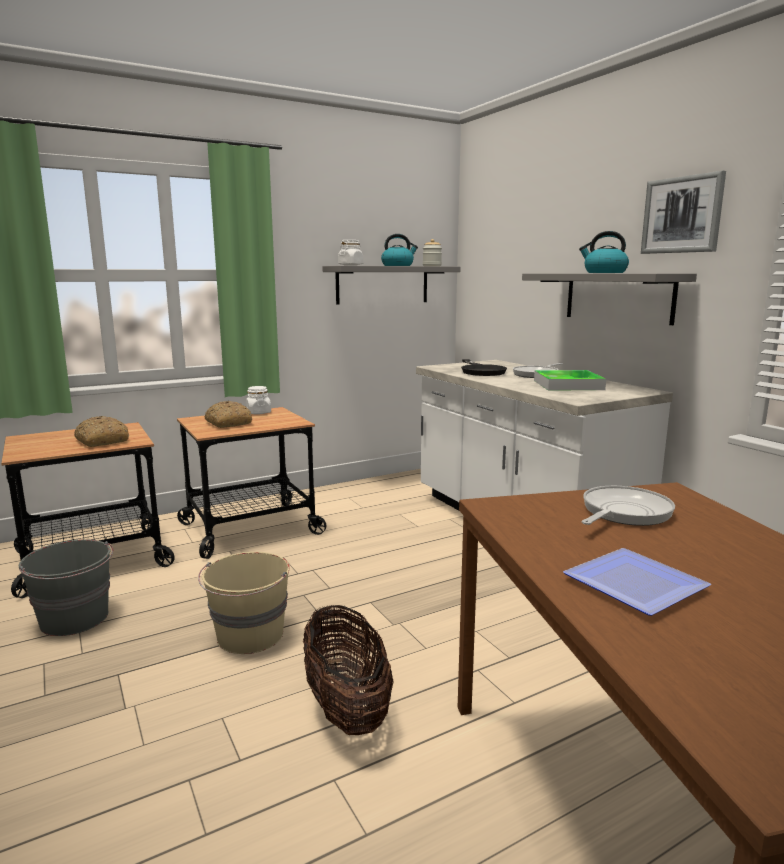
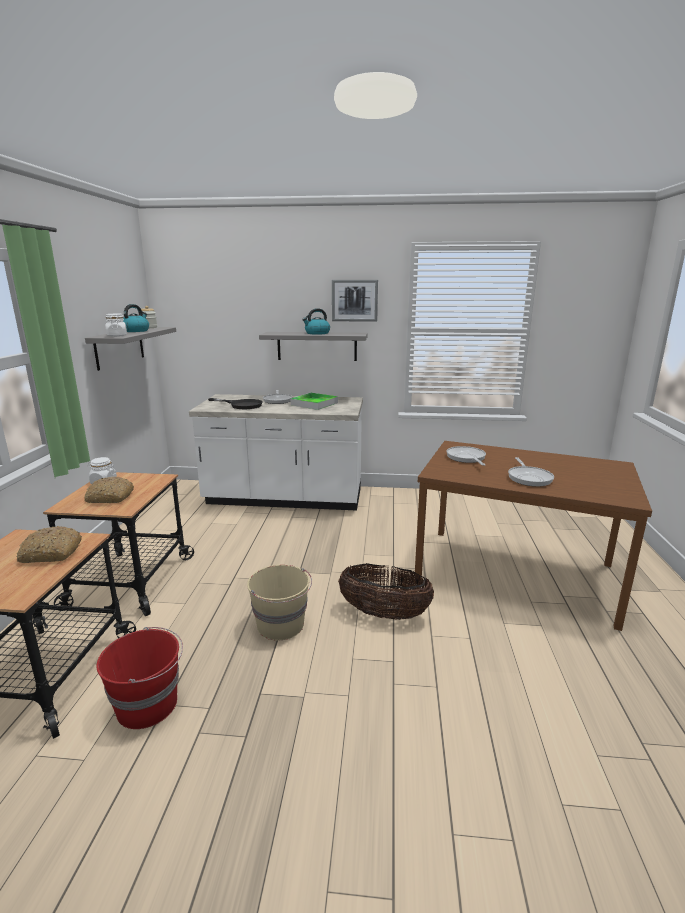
camera: 55 degrees left, 5 degrees up
(75, 619) = (148, 704): grey bucket -> red bucket
(640, 585) = (529, 478): plate -> frying pan

